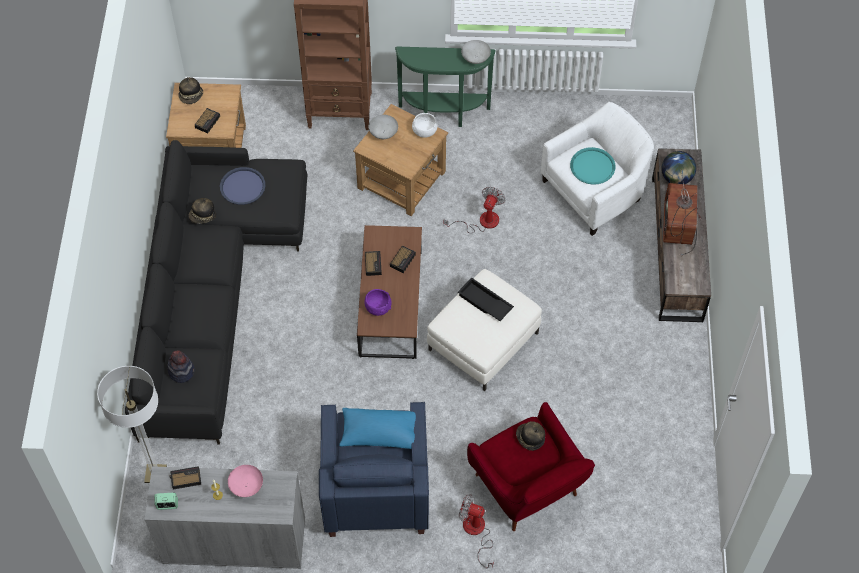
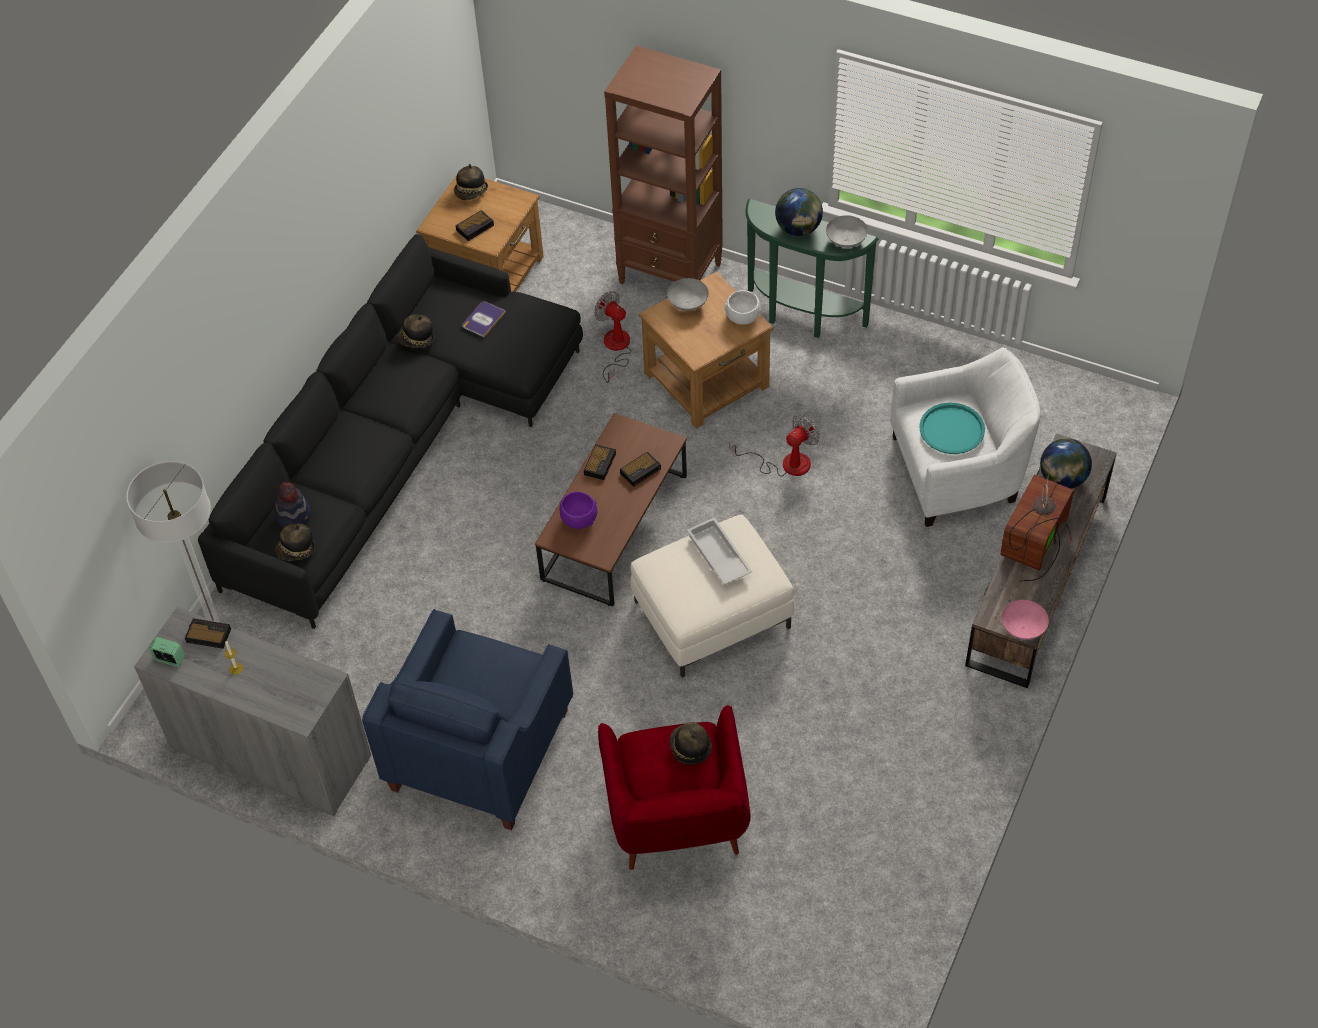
camera: 25 degrees right, 5 degrees down
(196, 395) = (296, 550): none -> hat
(242, 186) = (483, 319): blue tray -> book
(247, 486) = (277, 670): pink bowl -> pink bowl (1023, 628)
(381, 434) = (496, 673): blue pillow -> none
(440, 58) = (798, 229): none -> globe
(476, 532) = (580, 853): fan -> fan (615, 348)
(484, 303) = (717, 556): black tray -> white tray

